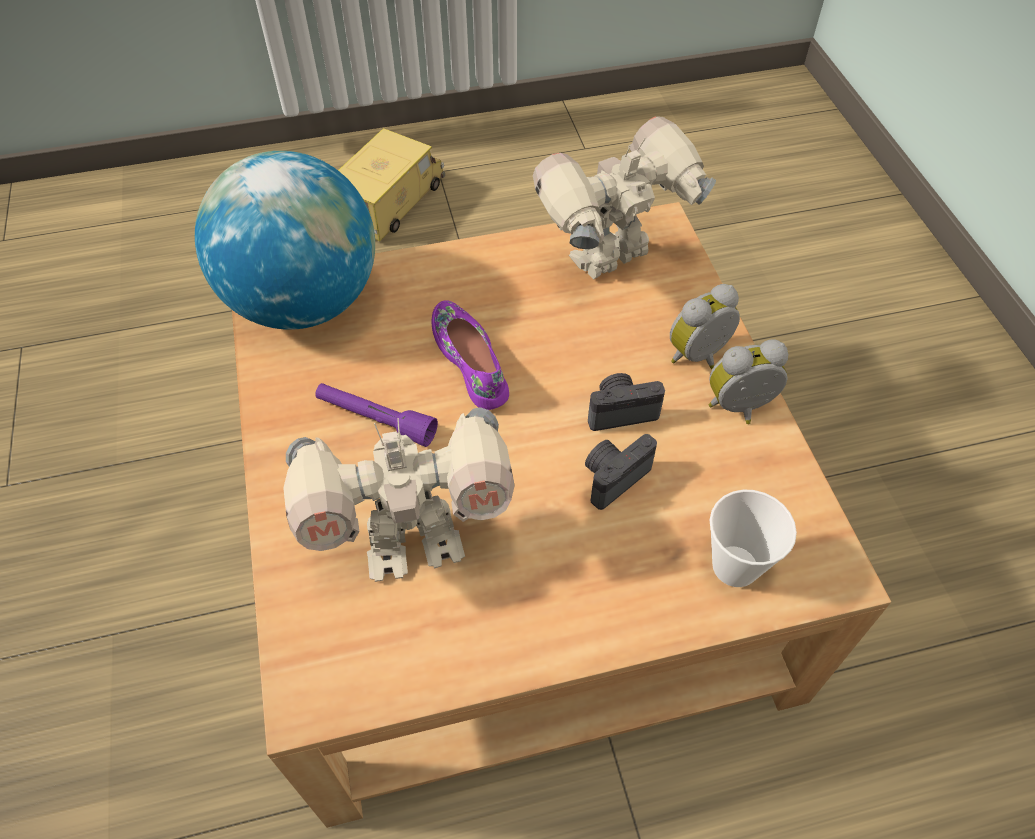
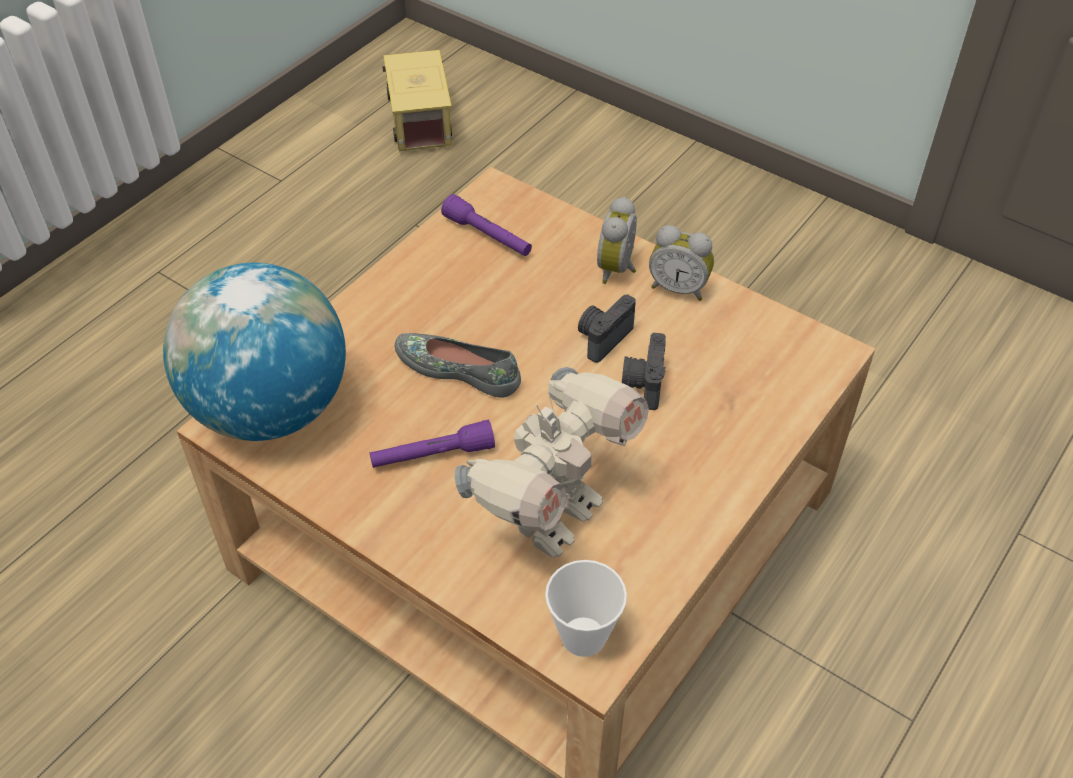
camera: 40 degrees left, 5 degrees down
(390, 202) = (137, 324): toy truck -> toy truck (419, 118)
(471, 360) = (458, 369): purple shoe -> grey shoe
(613, 261) = (488, 236): toy robot -> purple flashlight
(735, 566) = (772, 387): cup -> cup (583, 636)
(740, 409) = (679, 288): alarm clock -> alarm clock turned 105 degrees counterclockwise

